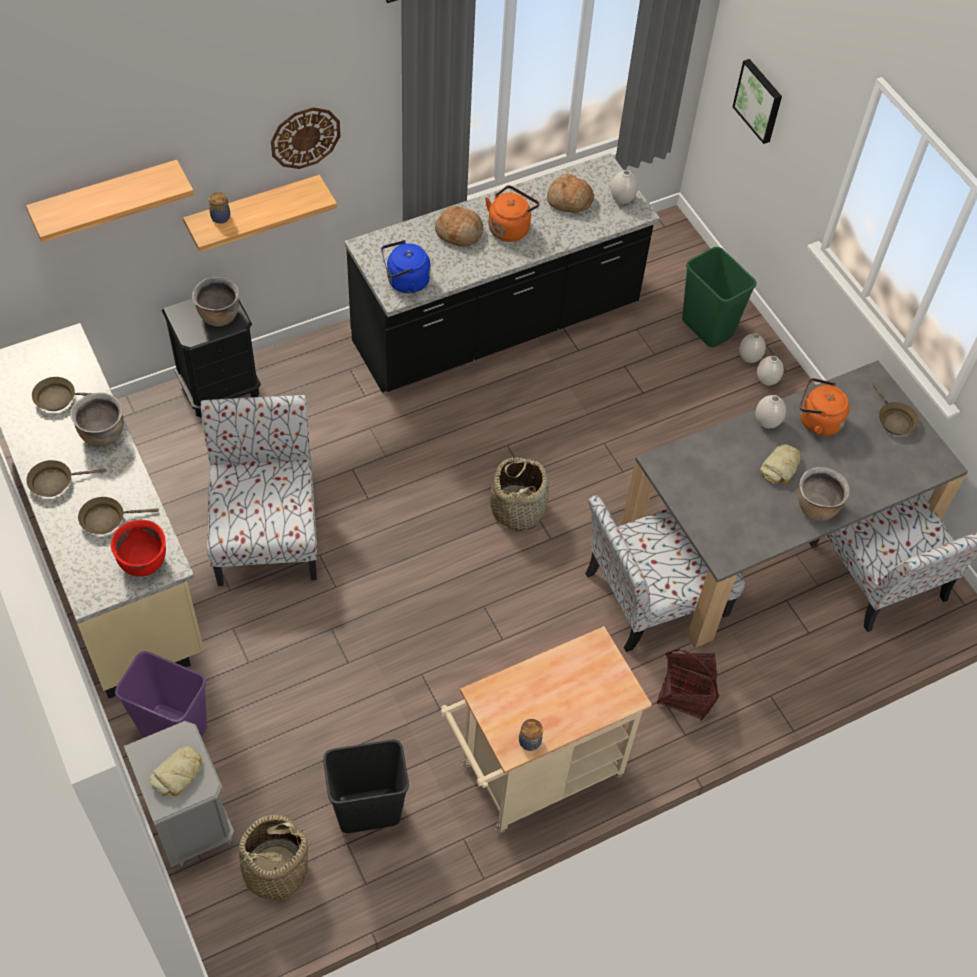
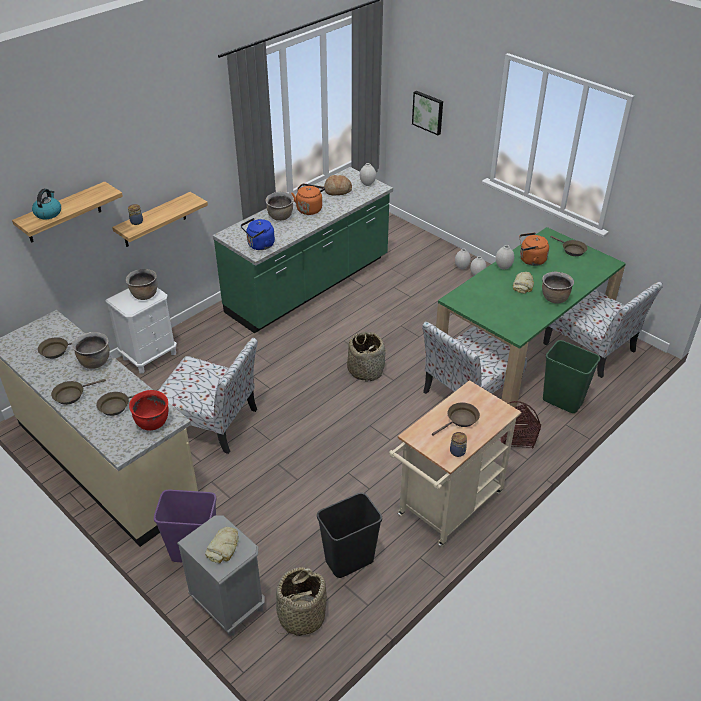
camera: 15 degrees left, 15 degrees down
(78, 205) = (48, 213): none -> kettle
(220, 389) = (149, 356): black nightstand -> white nightstand
(266, 531) = (211, 422): chair -> chair turned 135 degrees clockwise
(305, 137) = (179, 163): wall clock -> none
(459, 232) = (280, 217): bread -> brown cooking pot
(496, 327) = (309, 286): black counter -> green counter
(558, 690) = (460, 420): none -> brown frying pan
(708, 328) = (431, 259): green trash can -> green trash can (563, 401)
(774, 538) = (523, 346): grey dining table -> green dining table

